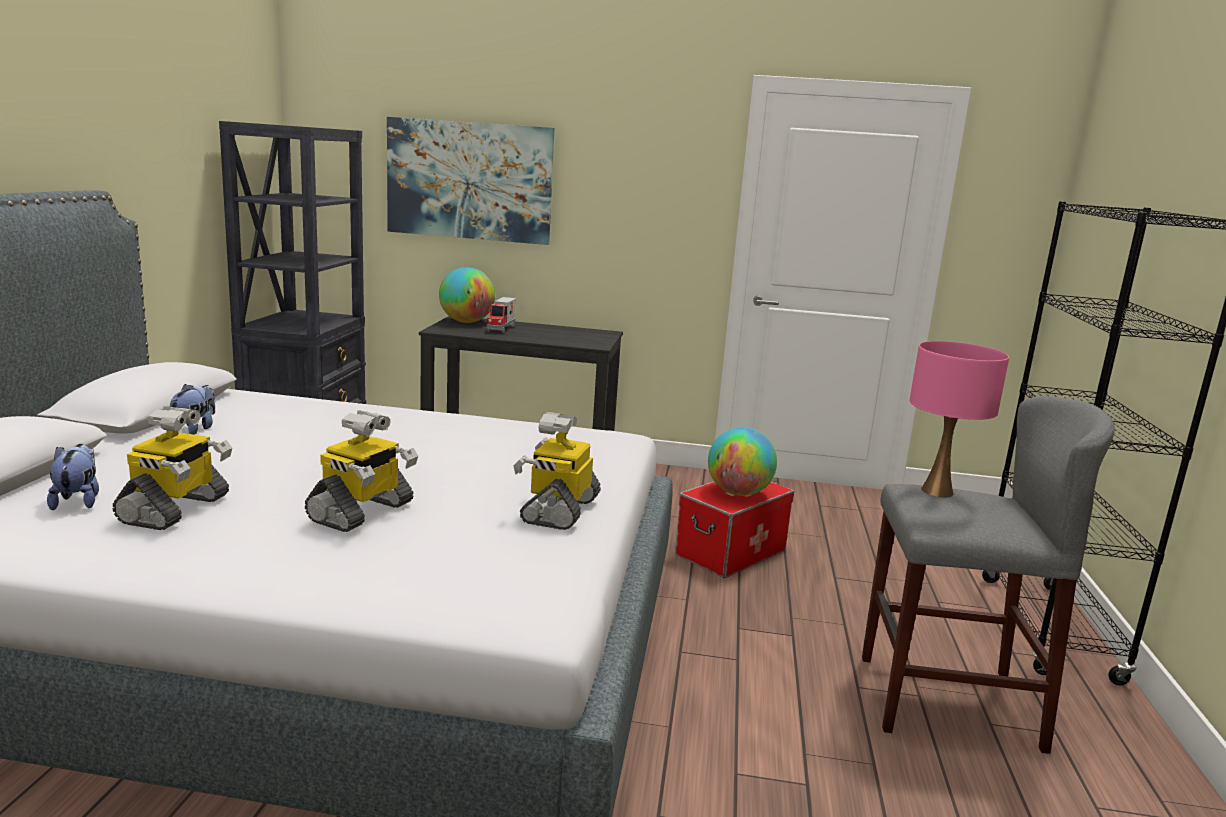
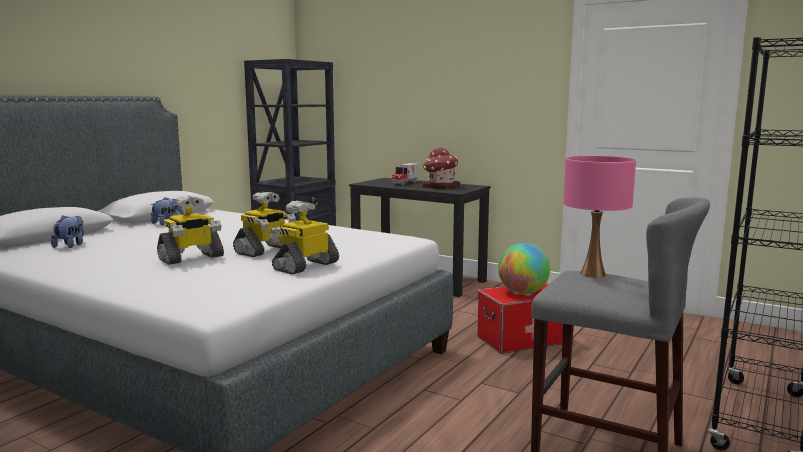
camera: 25 degrees right, 5 degrees down
(176, 510) = (106, 251): toy robot -> toy robot (265, 250)
(466, 322) = (388, 180): globe -> none
(469, 181) = (395, 88): picture -> none
(560, 335) = (440, 187): none -> toy house

